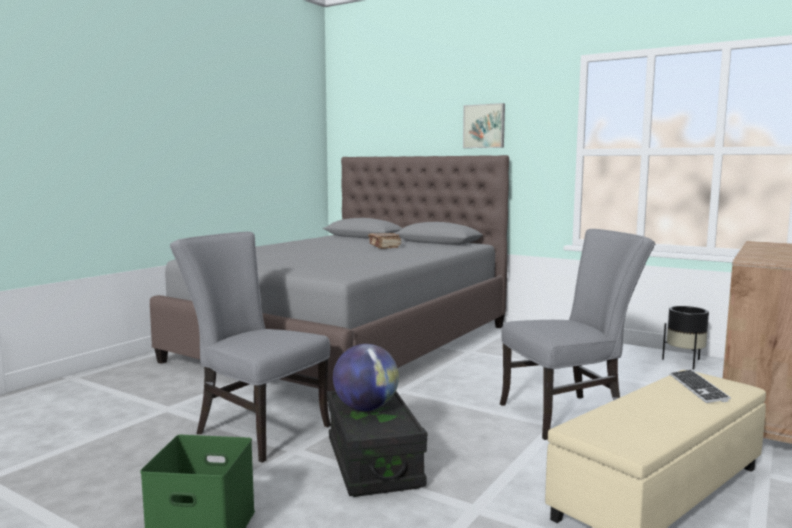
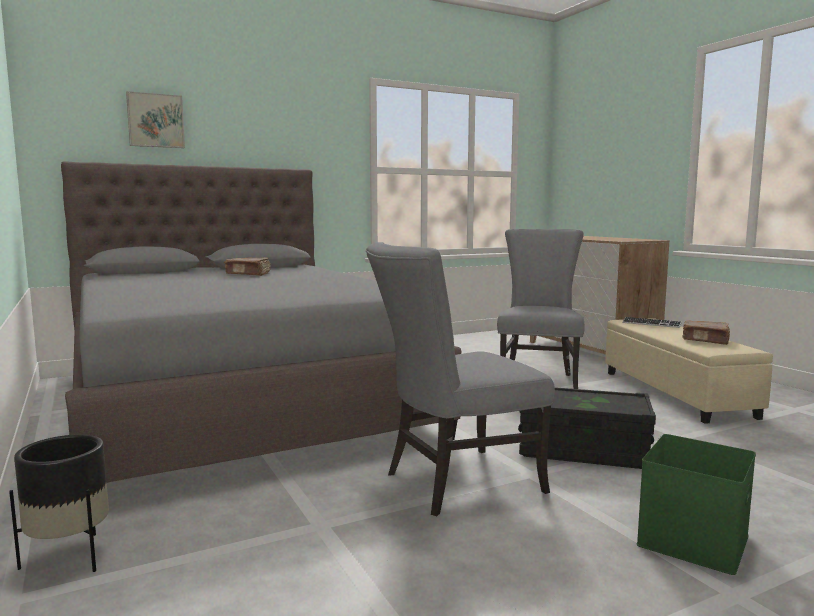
camera: 60 degrees left, 0 degrees up
(366, 408) = (572, 401): globe -> none
(484, 126) = (276, 136): picture -> picture (155, 121)
(639, 421) = (706, 340): none -> brown book
(684, 362) = (476, 339): black planter -> black planter (69, 557)

